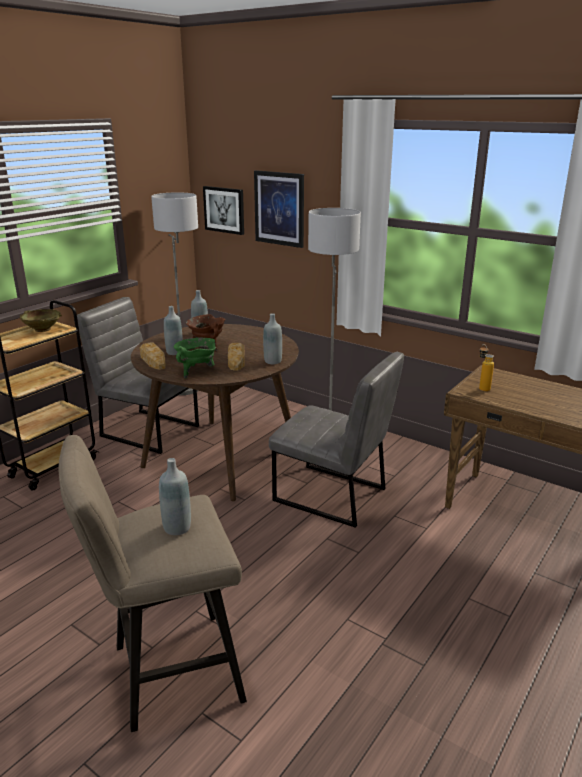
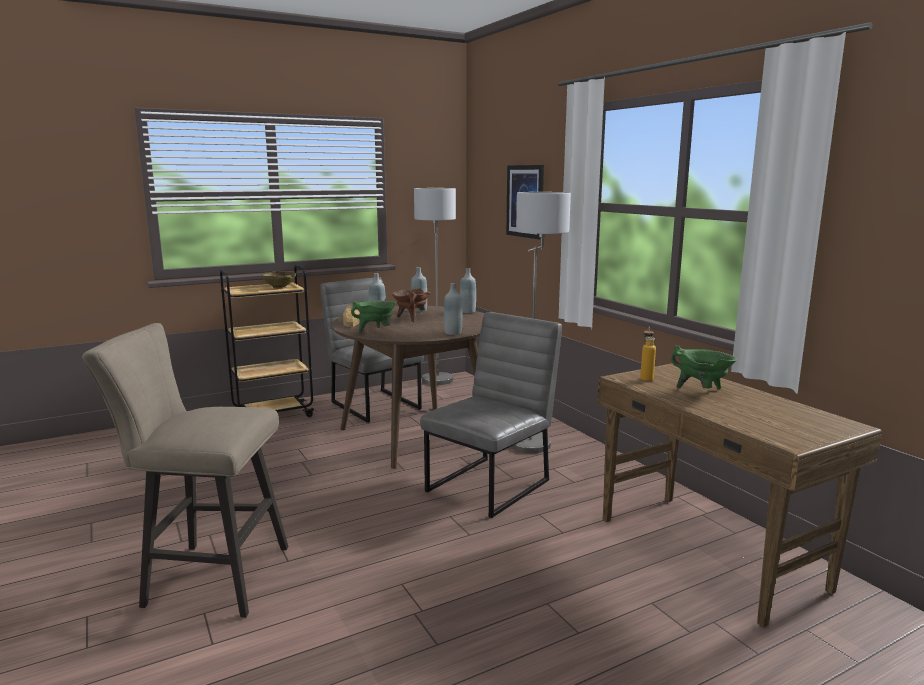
camera: 25 degrees right, 10 degrees down
(177, 527) = (211, 418): grey bottle -> grey bottle (467, 311)
(224, 210) = (487, 206): picture -> none
(236, 360) = (421, 328): bread -> none
(332, 496) = (491, 484): grey chair -> grey chair turned 105 degrees counterclockwise
(535, 395) = (701, 391): none -> green cooking pot

